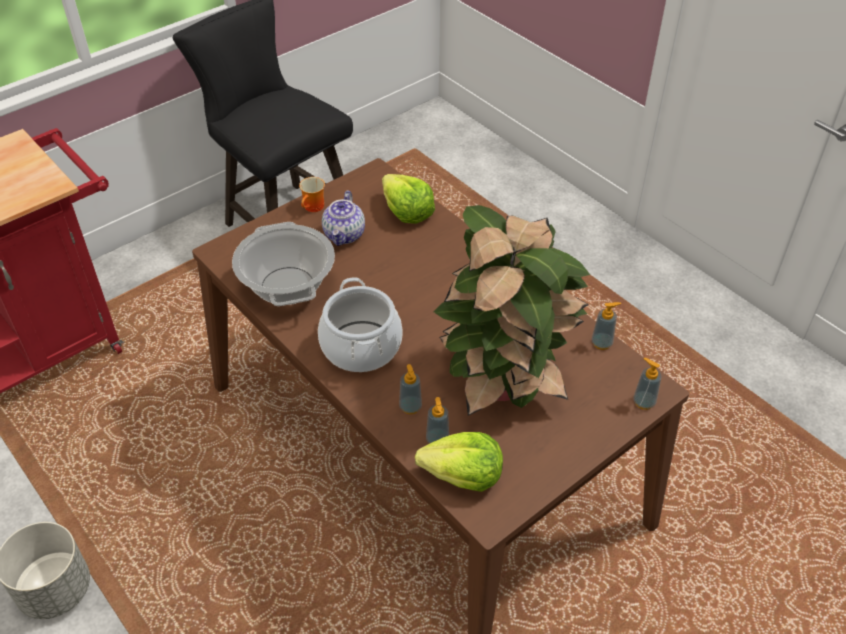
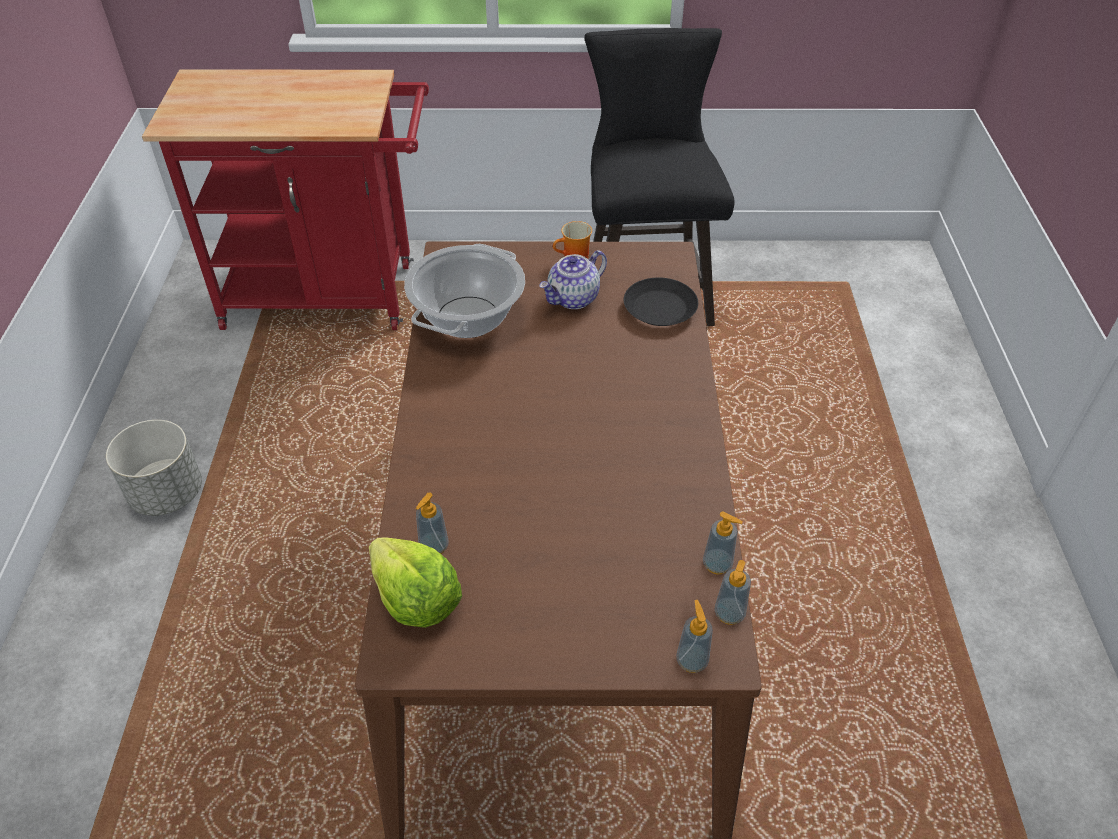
camera: 40 degrees right, 0 degrees up
(361, 346) = (468, 412): cooking pot -> none
(407, 212) = (659, 309): lettuce -> black plate
(410, 407) = (446, 498): soap dispenser -> soap dispenser (729, 614)
(504, 380) = (565, 533): potted plant -> none

